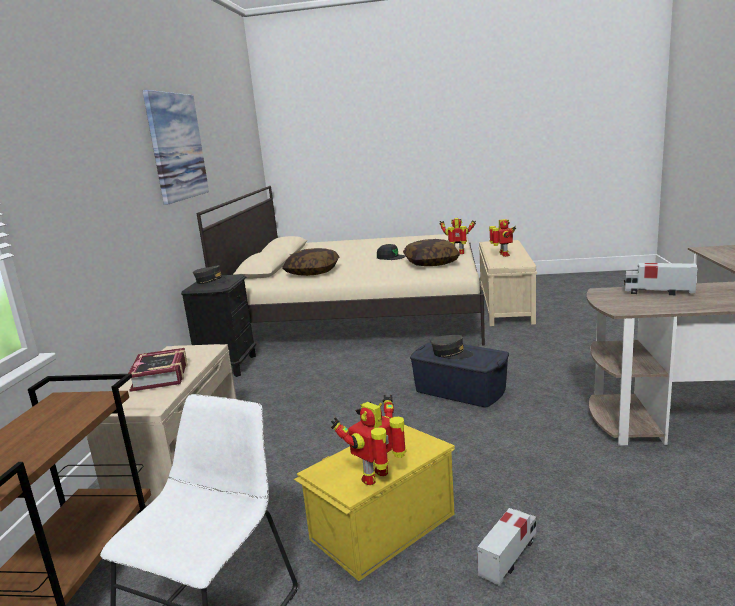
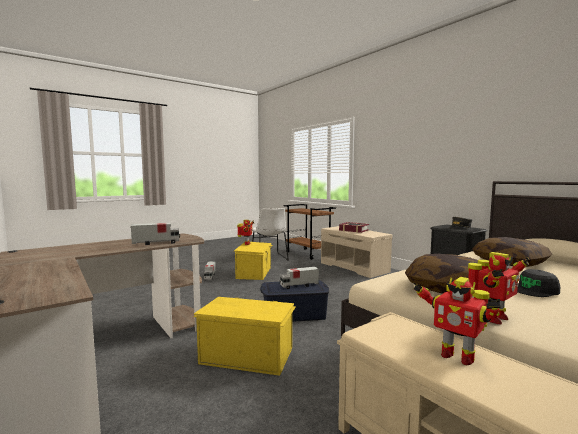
camera: 135 degrees right, 10 degrees down
(177, 146) = (492, 131): picture -> none
(451, 354) = (299, 285): grey cap -> toy truck
(558, 365) = (247, 355): none -> yellow storage box

